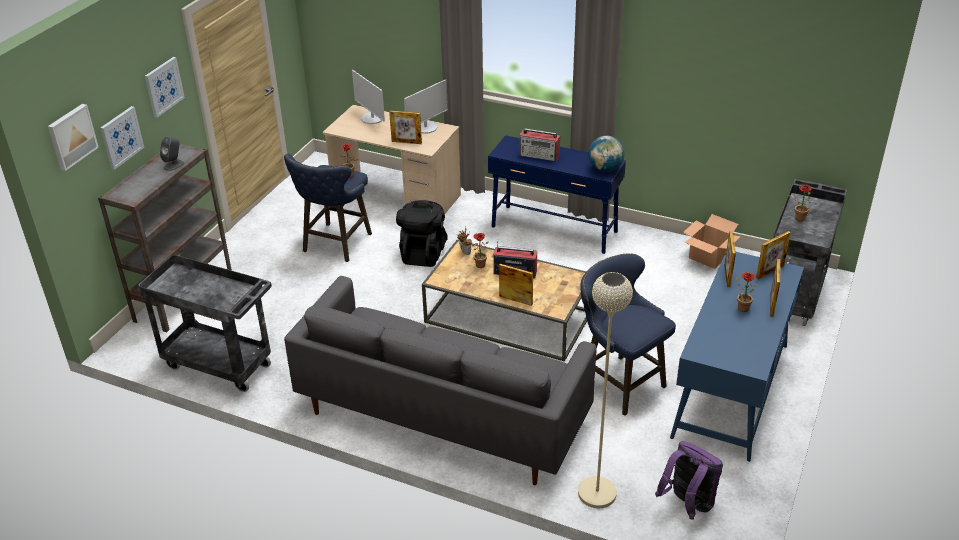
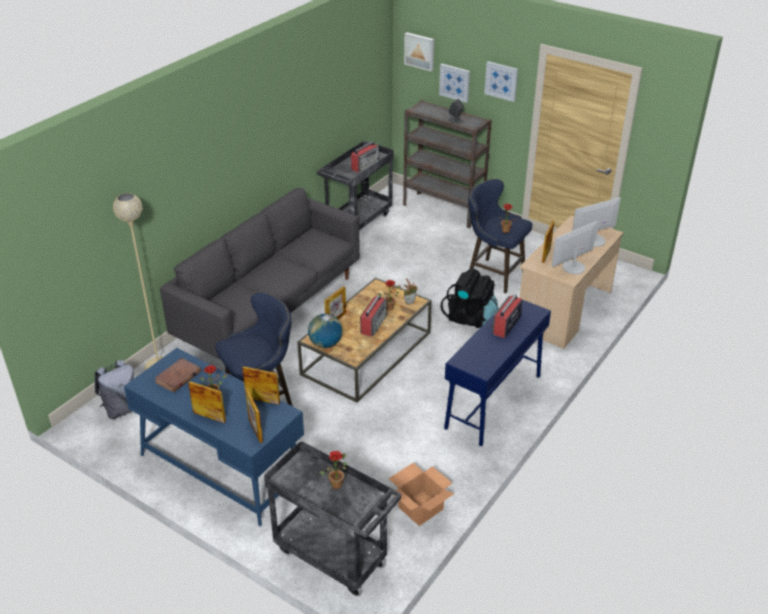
camera: 100 degrees right, 0 degrees up
(202, 284) = (365, 165): none -> radio
(426, 127) = (573, 267): monitor -> monitor turned 90 degrees clockwise
(605, 169) = (471, 363): globe -> globe (325, 344)
(687, 504) = (122, 409): purple backpack -> grey backpack
(728, 342) = (178, 377): none -> brown book

